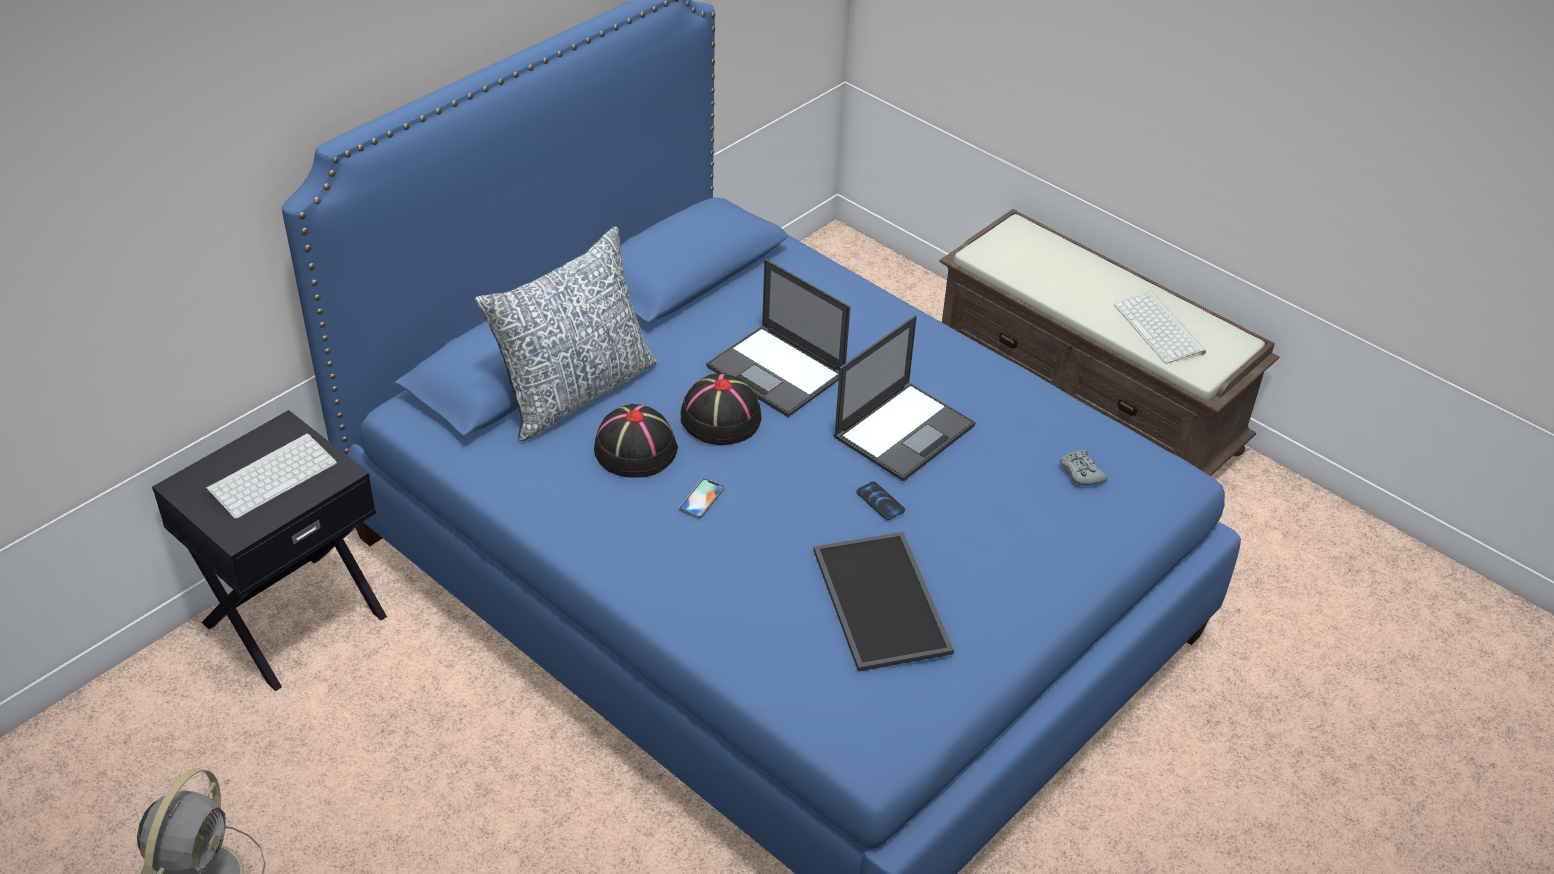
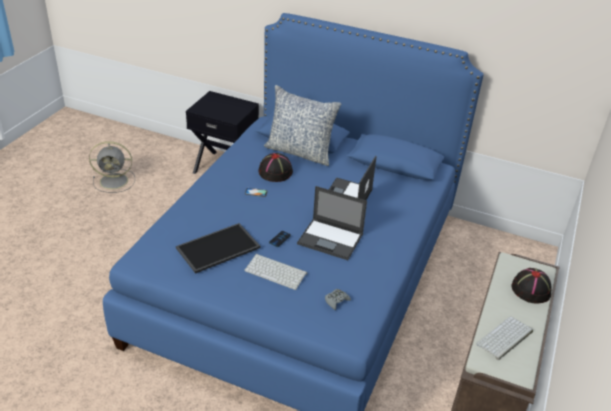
camera: 70 degrees right, 5 degrees down
(272, 475) = (225, 108): keyboard -> keyboard (276, 272)
(720, 418) = (306, 188): black hat -> black hat (531, 289)

